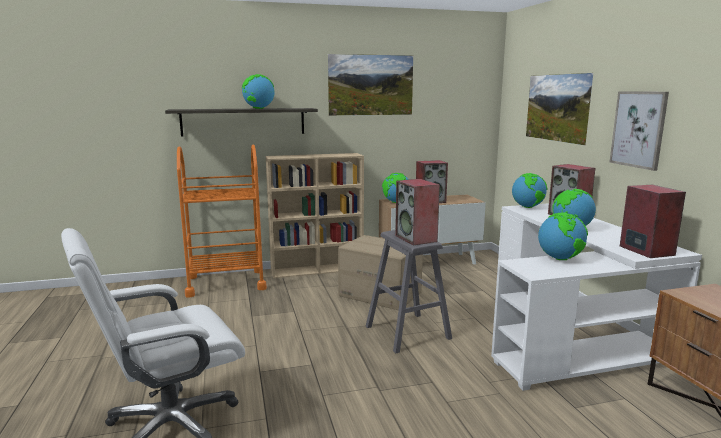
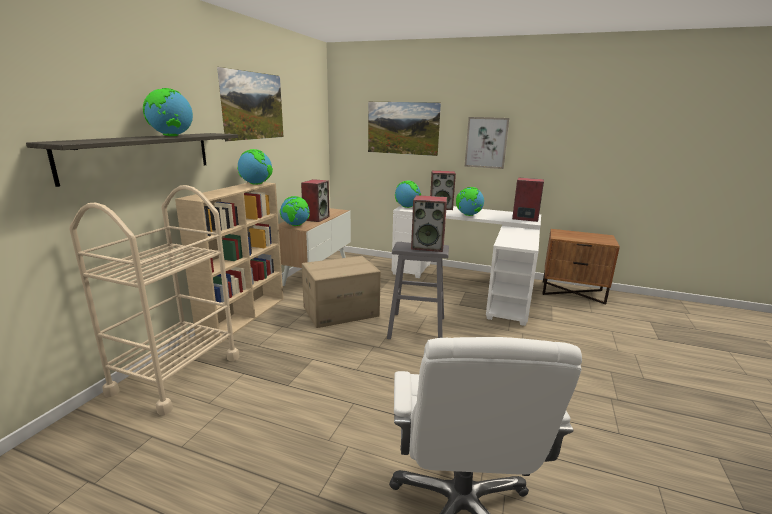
camera: 55 degrees left, 5 degrees up
(226, 283) = (176, 374): orange cart -> beige cart
(560, 259) = (507, 234): globe -> globe (256, 184)

